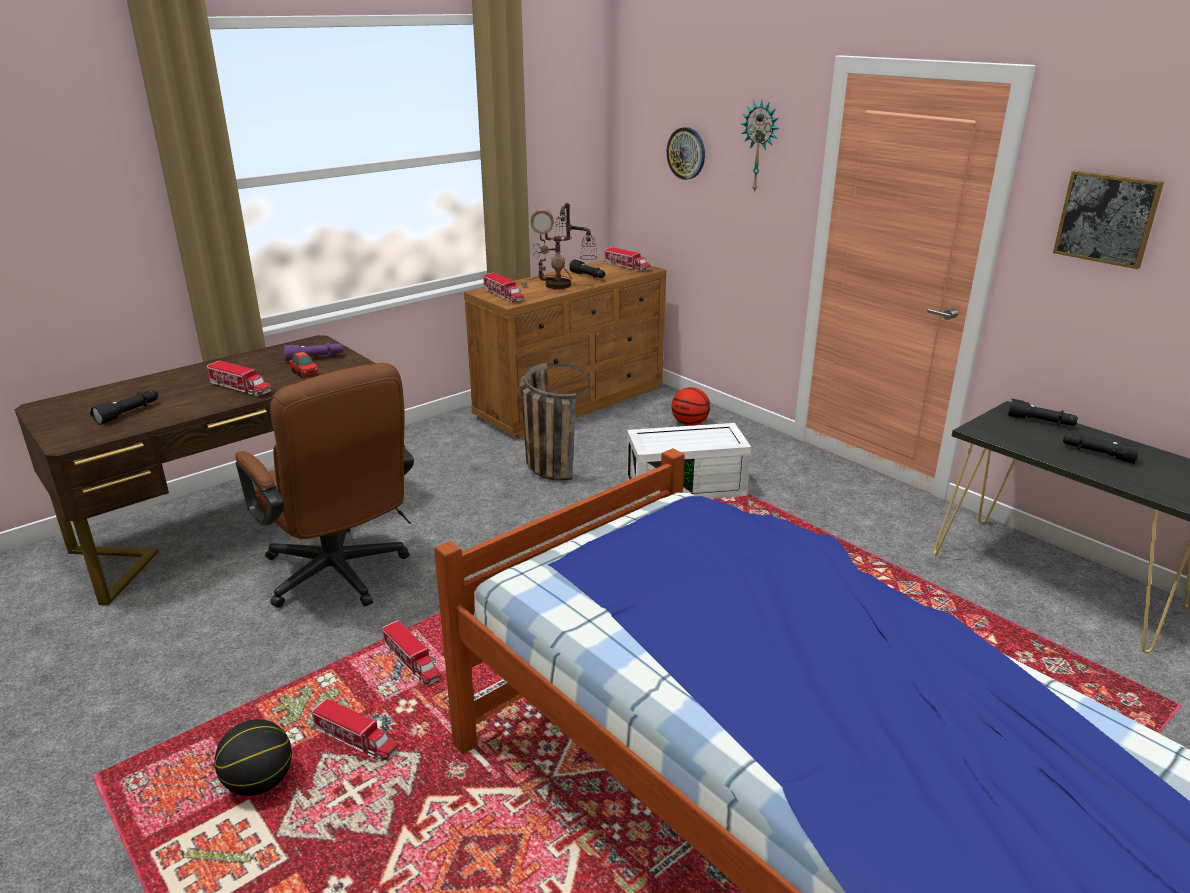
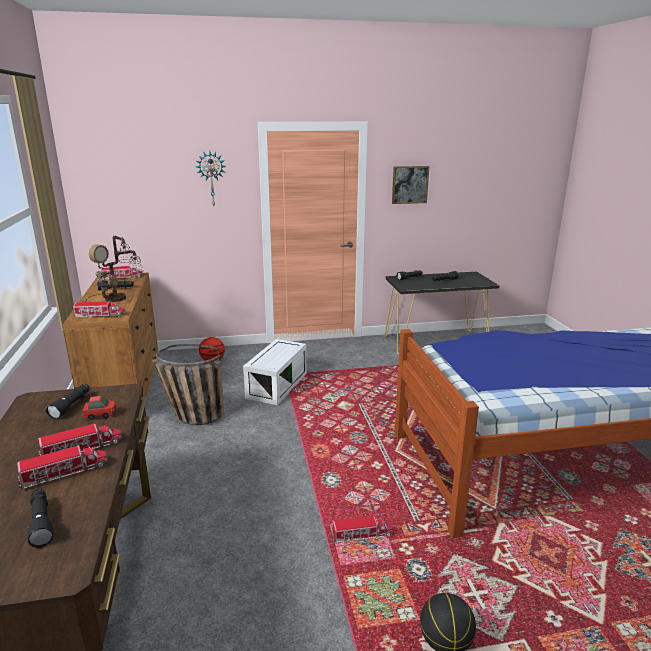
camera: 60 degrees left, 5 degrees down
(314, 358) = (71, 405): purple flashlight -> black flashlight
(340, 578) = (231, 546): brown office chair -> none
(355, 740) = (425, 581): toy truck -> toy truck (64, 473)
(686, 153) = (148, 191): wall clock -> none

